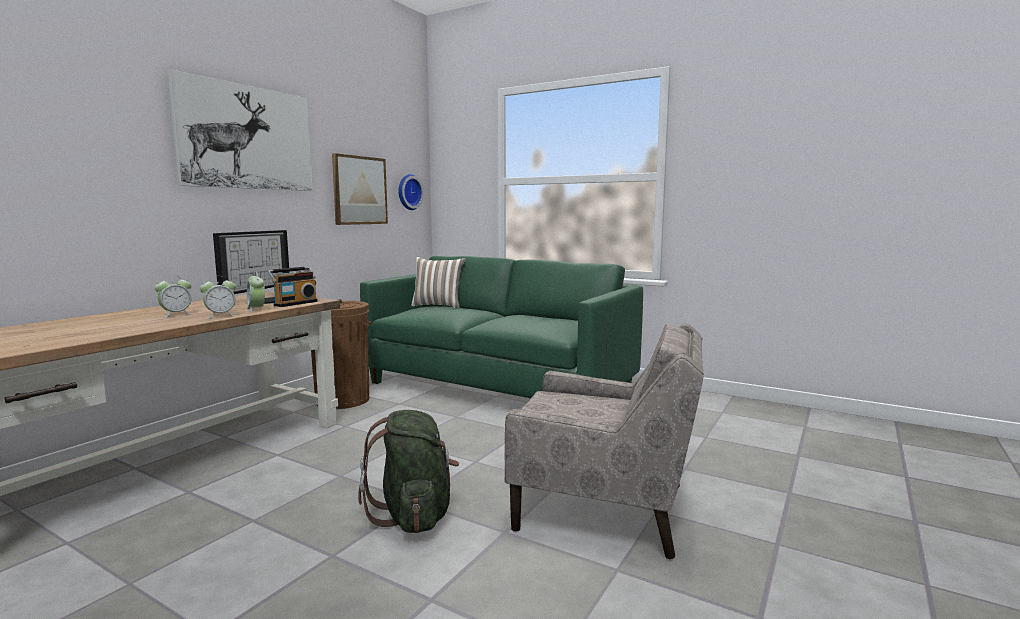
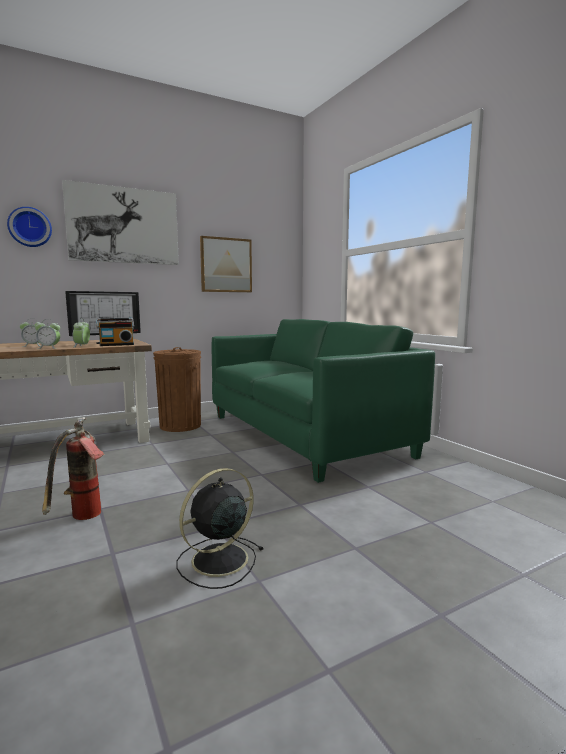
camera: 30 degrees right, 0 degrees up
(408, 192) = (277, 267): wall clock -> wall clock (30, 227)
(414, 515) = (81, 519): green backpack -> fire extinguisher
(438, 306) = (274, 360): pillow -> none
(604, 508) = (217, 561): beige armchair -> black fan

